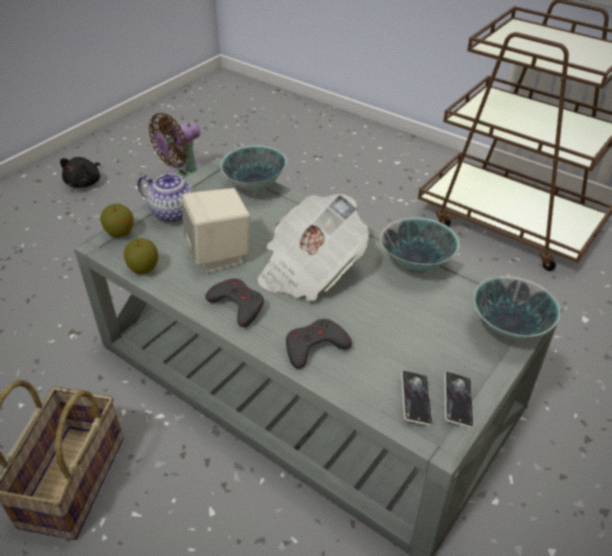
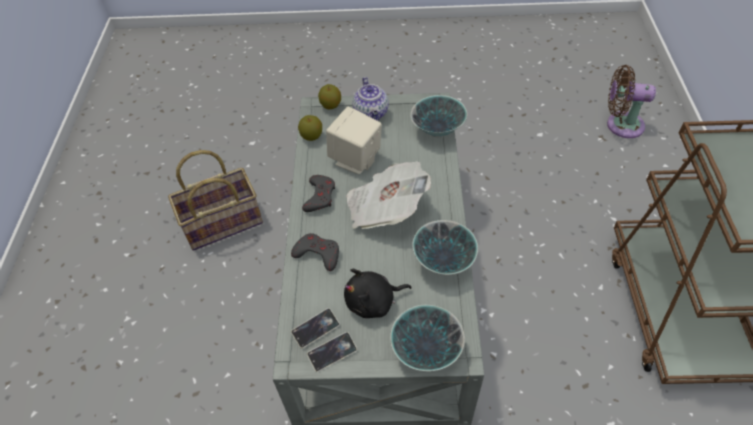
camera: 55 degrees right, 10 degrees up
(85, 182) = (428, 52): black plush toy -> black plush toy (373, 302)
(185, 177) = (489, 89): brown fan -> brown fan (620, 124)

